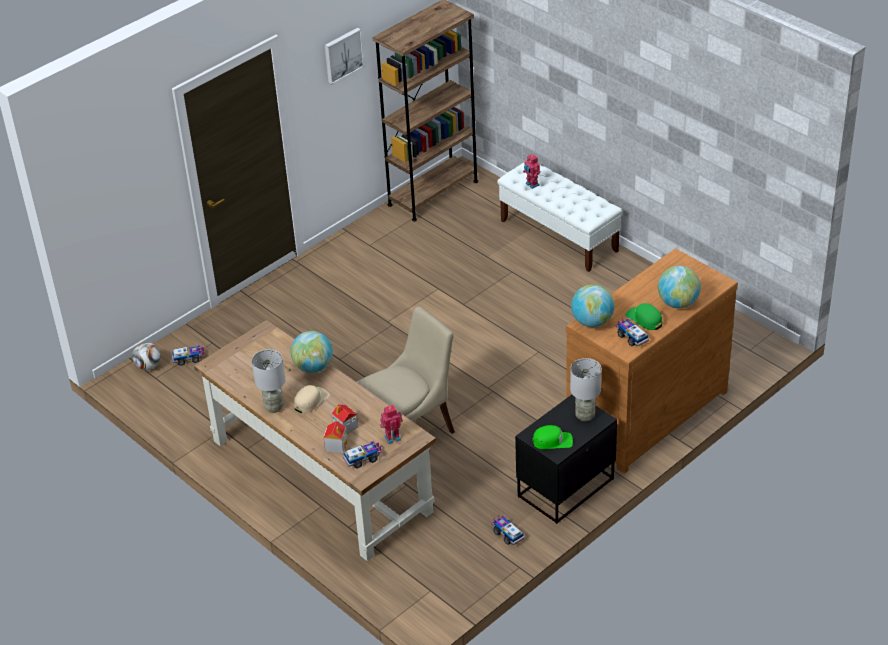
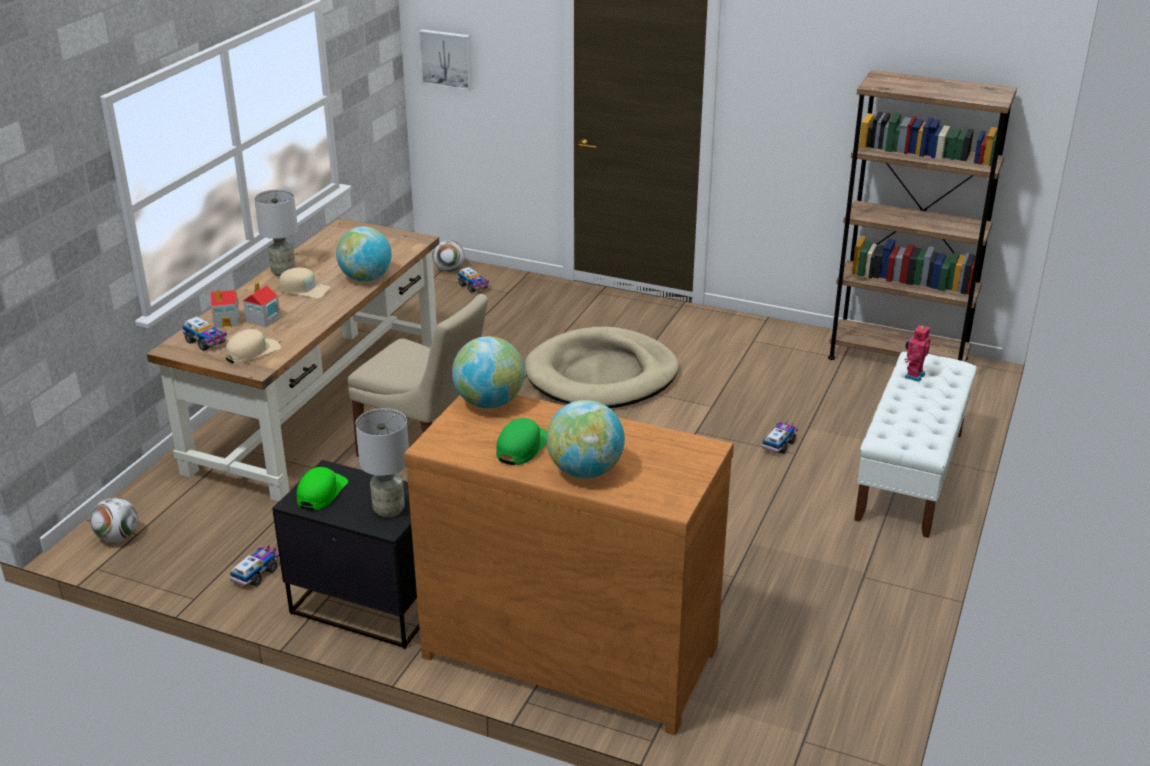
camera: 65 degrees right, 10 degrees down
(342, 55) = (820, 69): picture -> picture (447, 59)
(367, 326) = (602, 375): none -> beige dog bed
(392, 437) = (252, 352): toy robot -> beige cap
(428, 600) = (118, 537): none -> football
(552, 441) = (321, 492): green cap -> green cap turned 135 degrees counterclockwise
(631, 337) = (470, 443): toy truck -> toy truck (779, 444)

